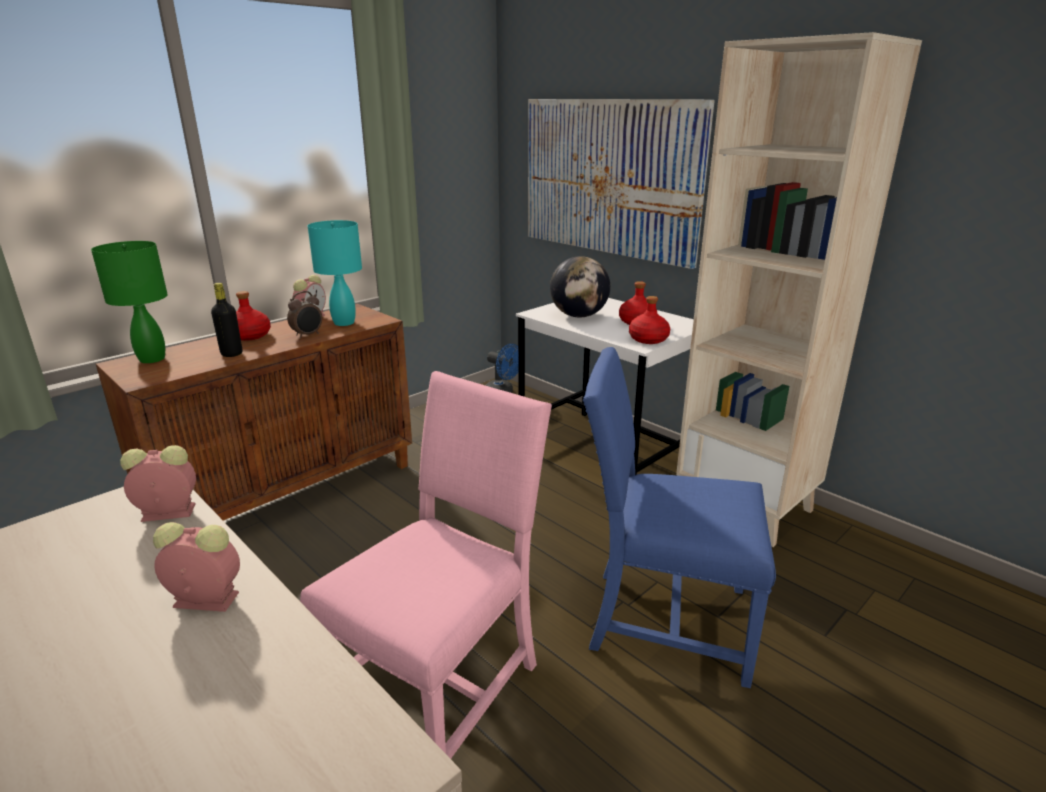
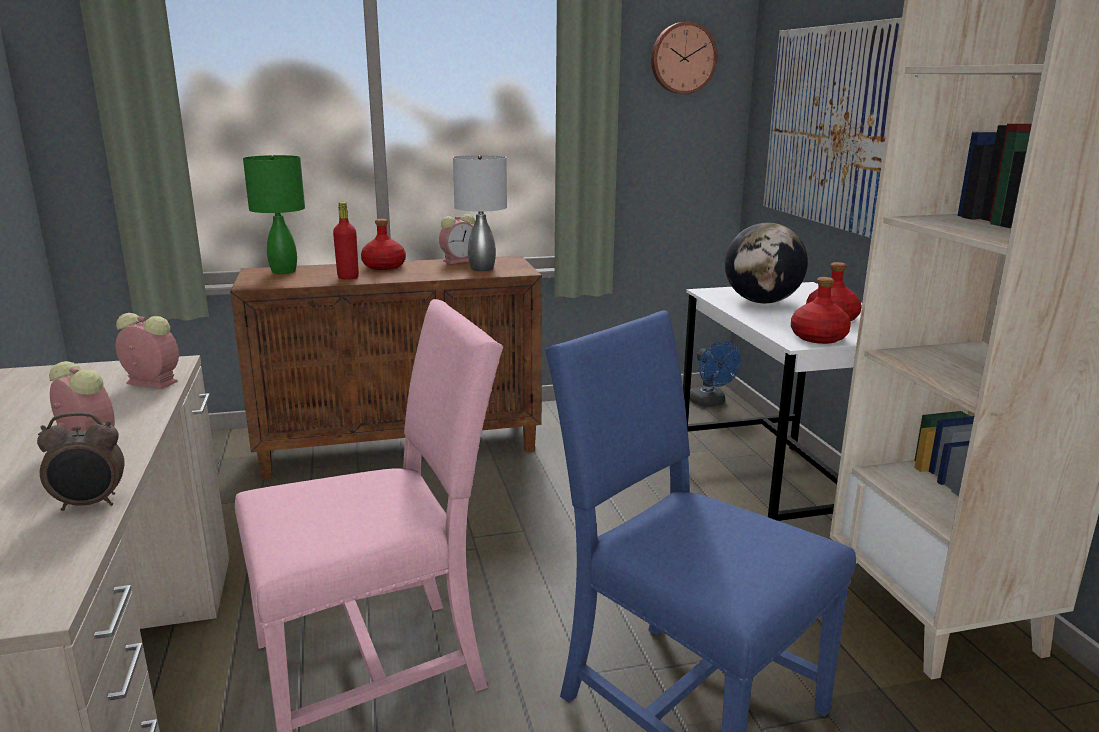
camera: 30 degrees right, 5 degrees down
(231, 354) = (348, 277): black bottle -> red bottle
(308, 335) = (433, 273): alarm clock -> alarm clock (90, 504)
(344, 323) = (482, 269): turquoise table lamp -> grey table lamp
(450, 120) = (682, 58): none -> wall clock

